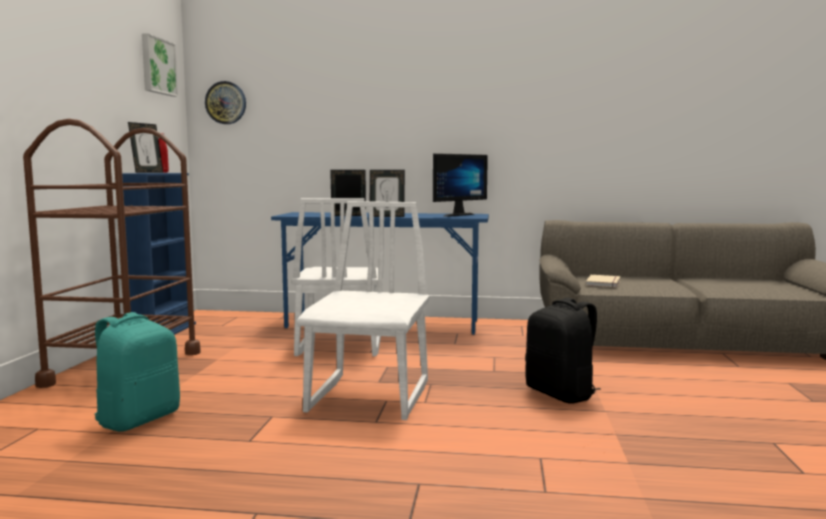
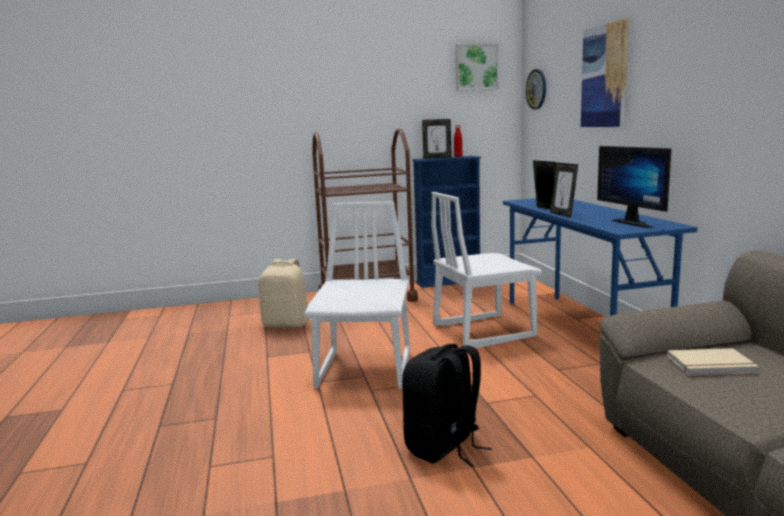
camera: 70 degrees right, 5 degrees up
(138, 419) = (286, 324): turquoise backpack -> beige backpack
(352, 98) = (604, 76): none -> picture
(371, 397) = (366, 369): white chair -> white chair turned 75 degrees counterclockwise
(454, 215) = (636, 223): monitor -> monitor turned 45 degrees clockwise

